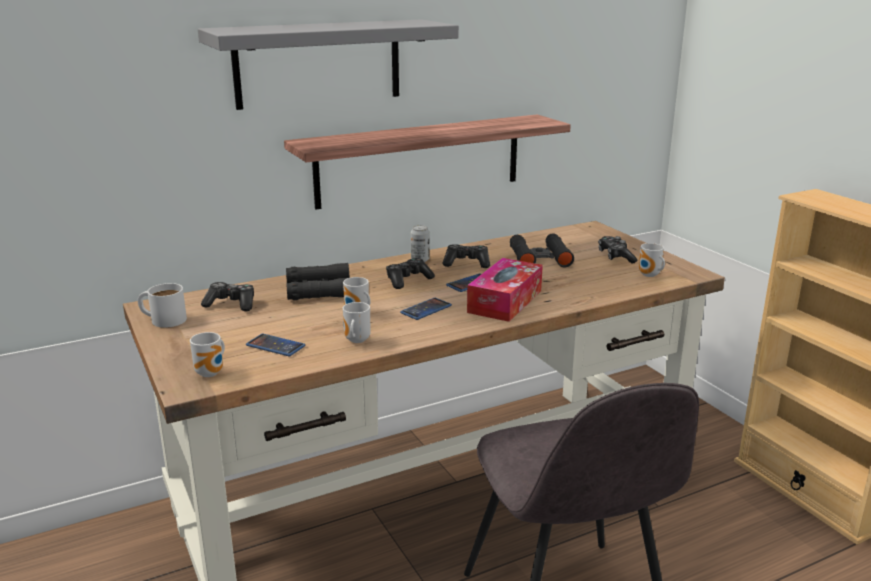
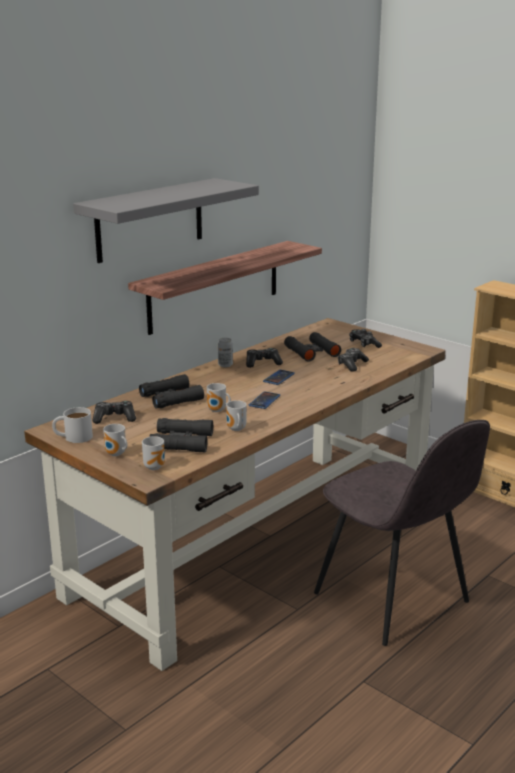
camera: 20 degrees left, 0 degrees up
(275, 346) = (181, 442): phone -> black binoculars
(408, 280) = (231, 382): game controller -> game controller (352, 365)
(505, 301) = (314, 387): tissue box -> none
(649, 275) = (396, 355): mug -> mug (116, 454)

